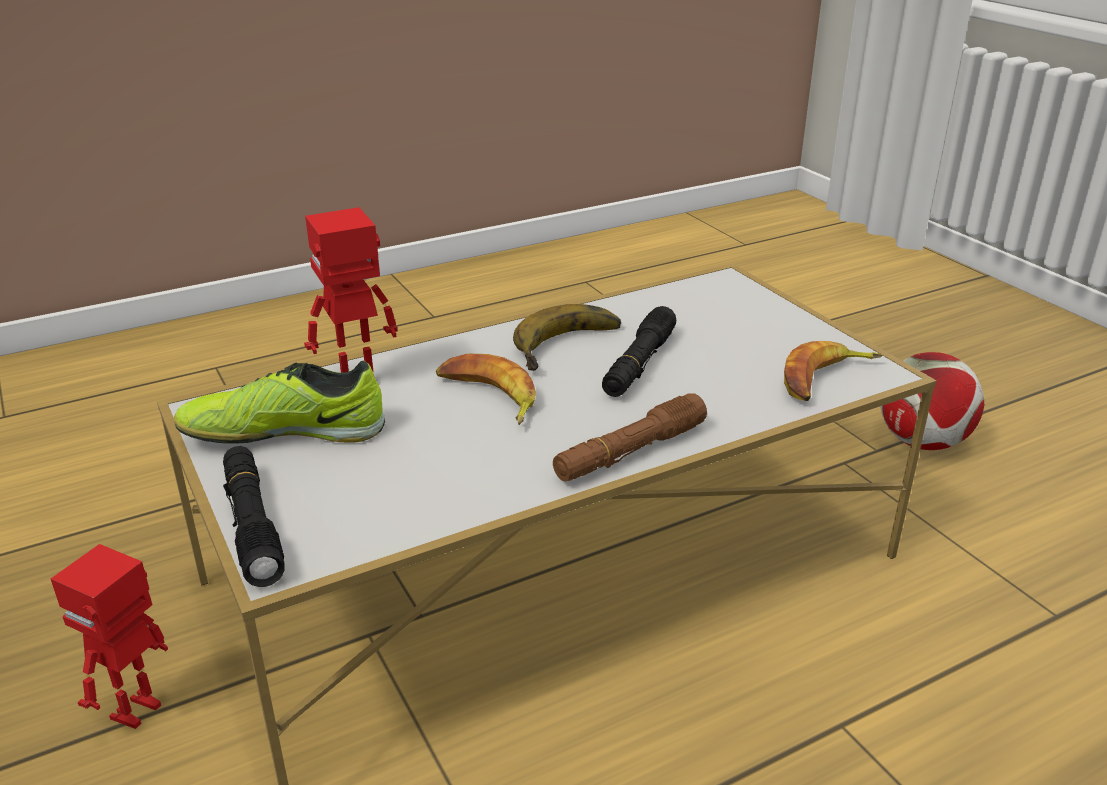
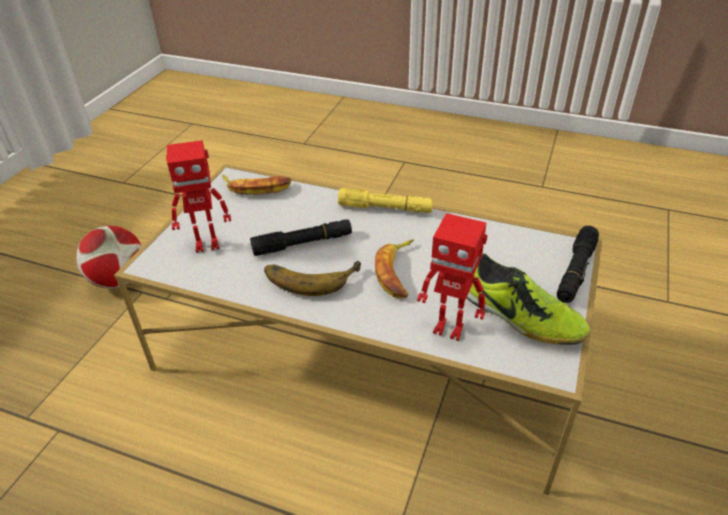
camera: 130 degrees left, 10 degrees up
(139, 712) = (618, 426): toy robot -> toy robot (207, 244)
(630, 452) = (385, 208): brown flashlight -> yellow flashlight

